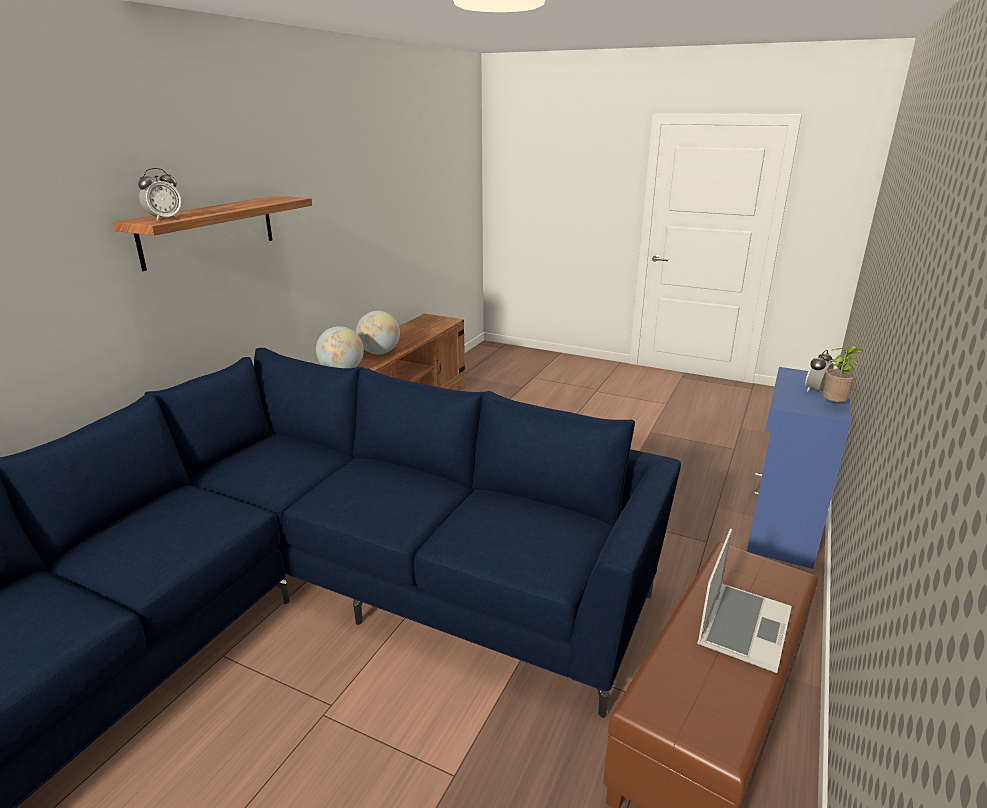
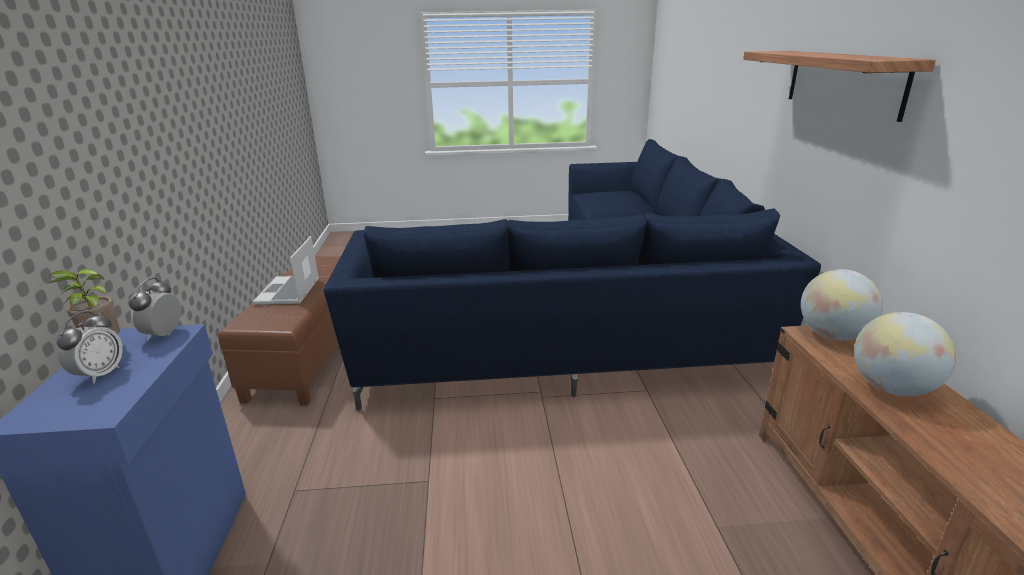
camera: 150 degrees right, 0 degrees up
(164, 219) = (775, 51): alarm clock -> alarm clock (163, 334)

